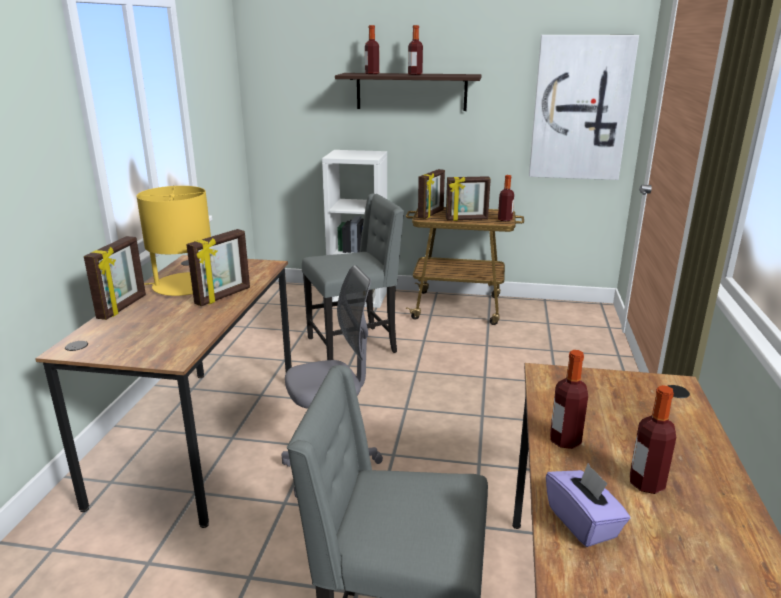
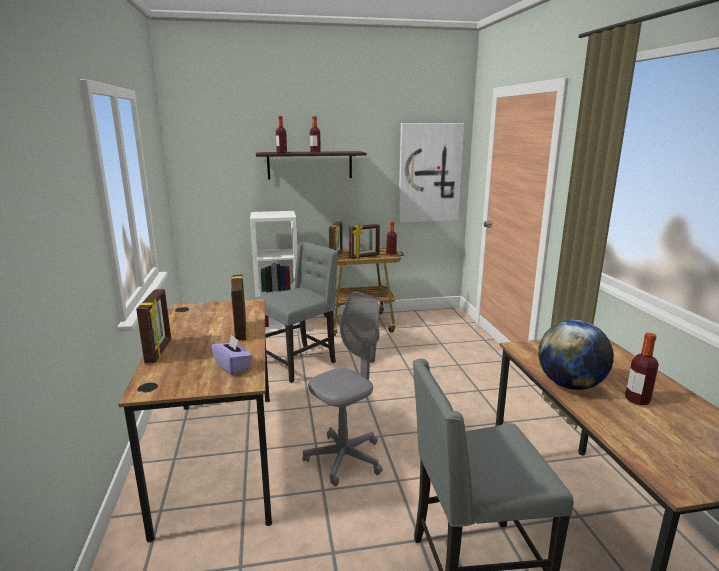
camera: 20 degrees left, 5 degrees down
(183, 286) = (197, 327): yellow table lamp -> none
(223, 296) = (240, 331): picture frame -> picture frame turned 150 degrees clockwise
(565, 440) = (570, 385): bottle -> globe
(583, 522) = (627, 430): purple tissue box -> purple tissue box (233, 367)

